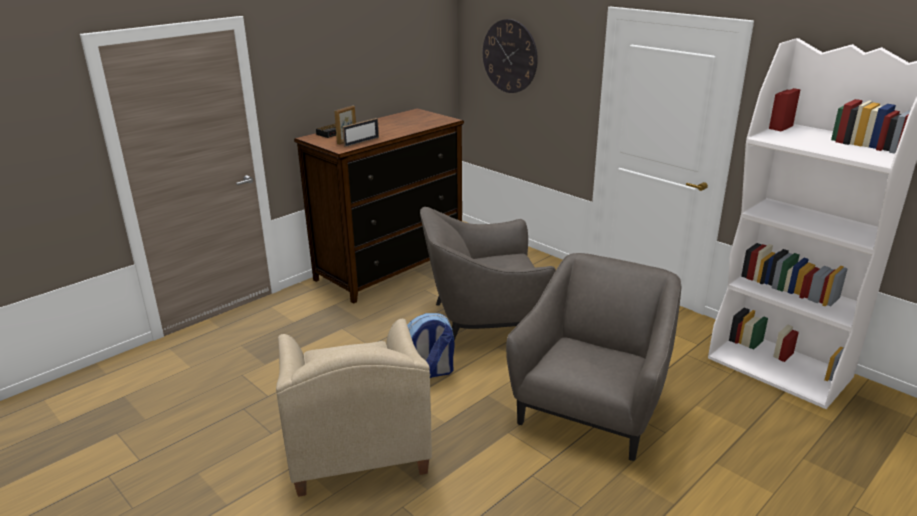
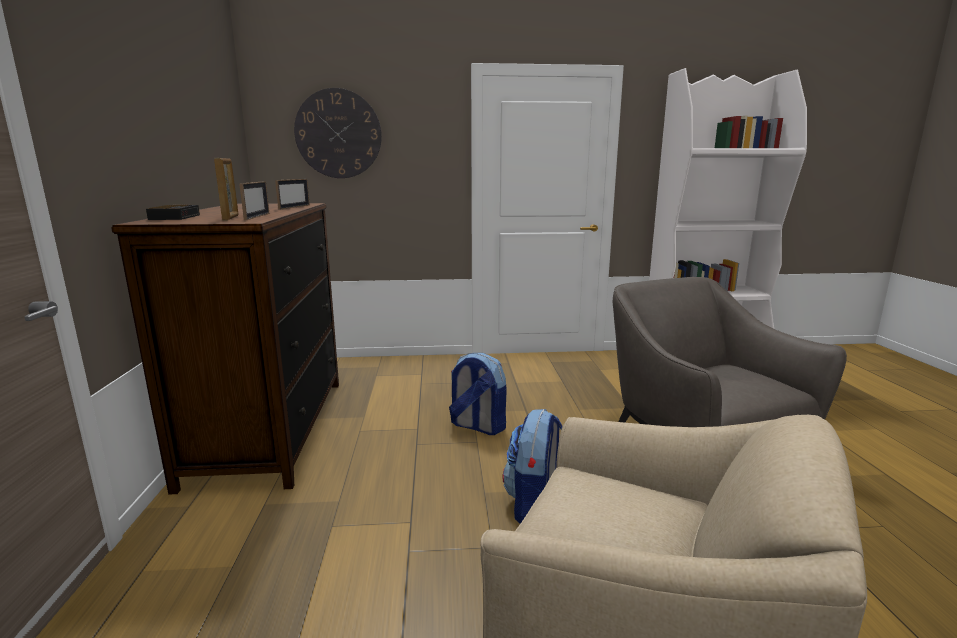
camera: 50 degrees left, 10 degrees down
(420, 127) = (294, 207): none -> picture frame
(484, 320) = (477, 426): grey armchair -> backpack

